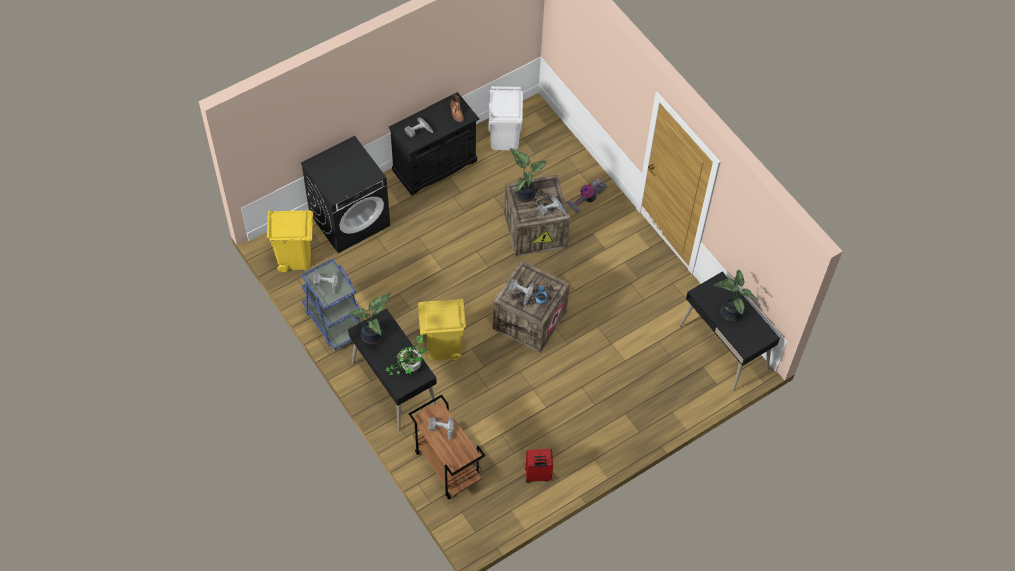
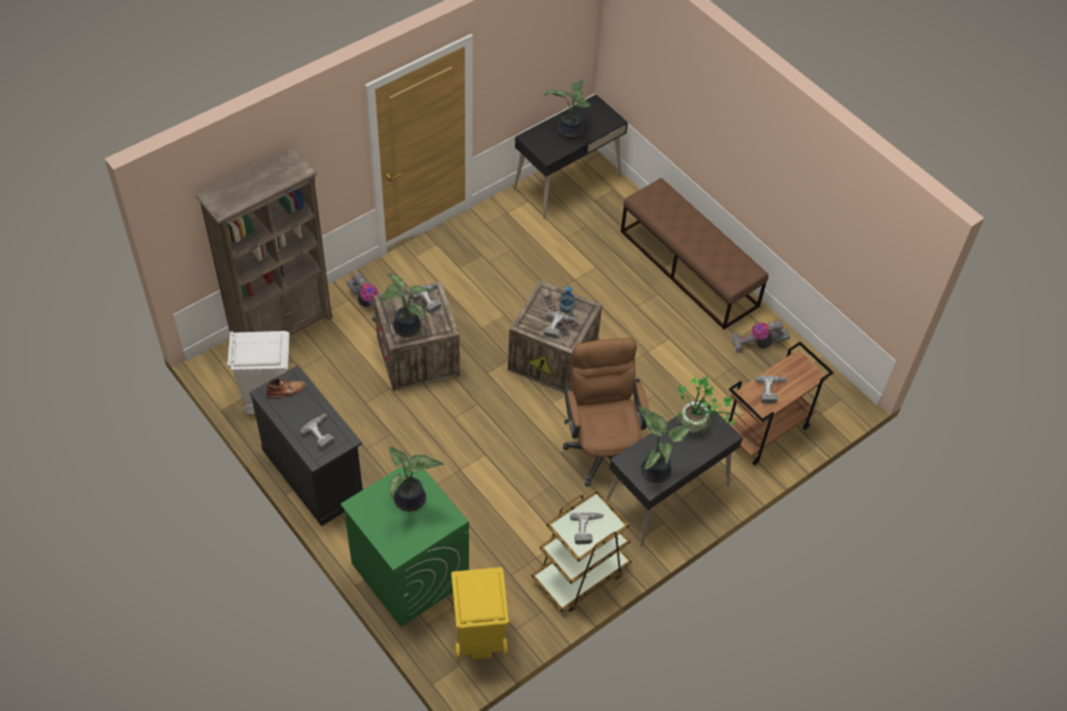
camera: 95 degrees left, 5 degrees down
(334, 321) = (580, 575): blue cart -> brown cart
(350, 219) = (409, 572): black washing machine -> green washing machine
(351, 173) = (411, 501): none -> potted plant
(443, 346) = (601, 446): yellow trash can -> brown office chair
(537, 475) = (758, 344): red suitcase -> vacuum cleaner
(565, 147) = (283, 328): none -> brown bookcase
(622, 433) = (689, 269): none -> brown bench

